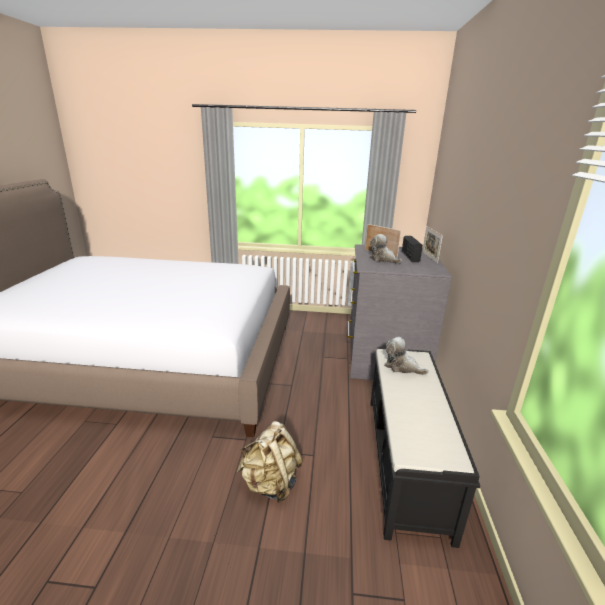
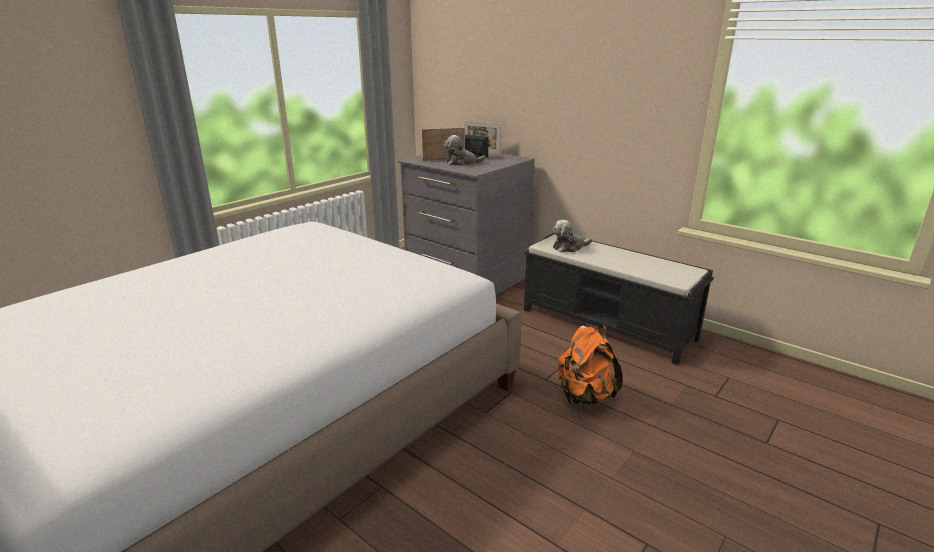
camera: 55 degrees left, 0 degrees up
(270, 483) = (584, 396): beige backpack -> orange backpack

